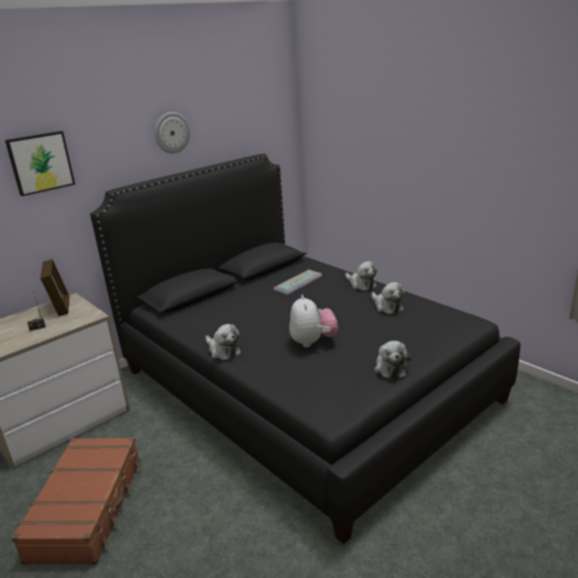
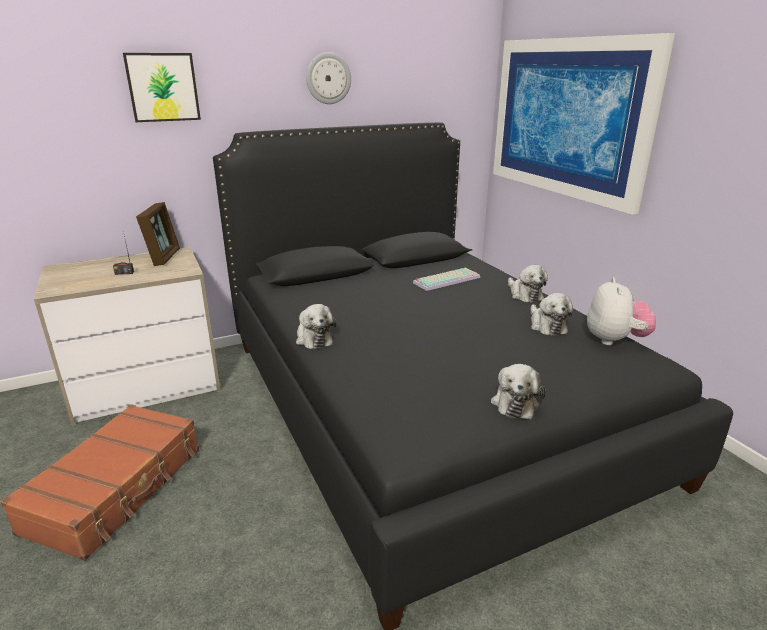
camera: 15 degrees right, 0 degrees up
(313, 342) = (427, 349): plush toy -> plush toy (614, 340)
(364, 143) = (567, 118): none -> picture

